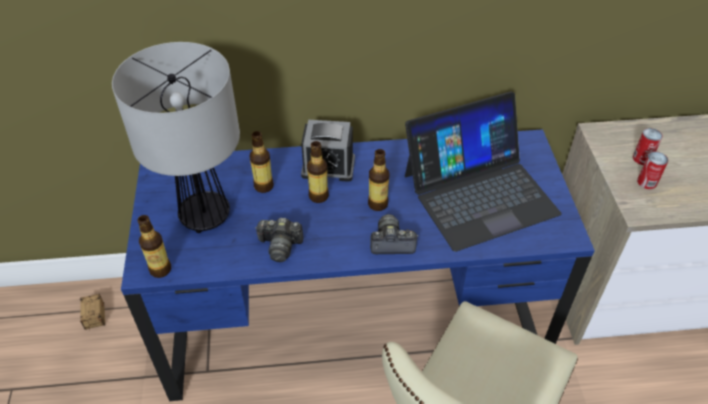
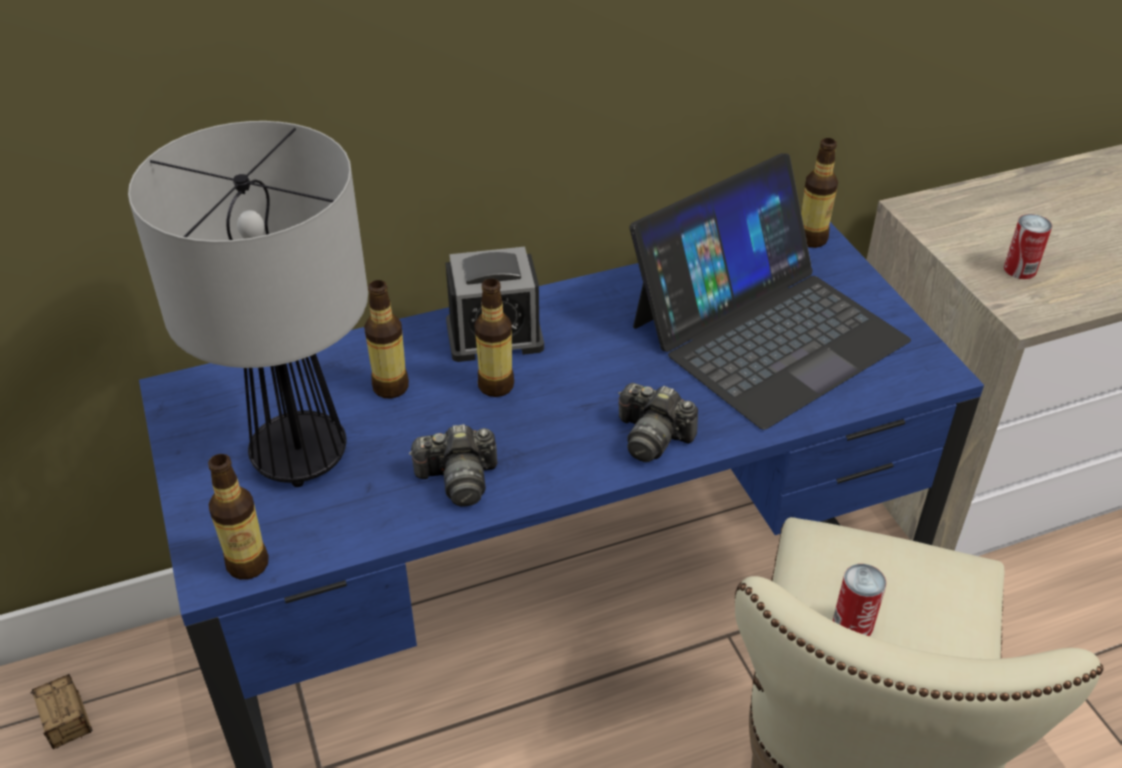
camera: 15 degrees left, 5 degrees down
(378, 204) = (604, 379): bottle -> bottle (811, 239)
(391, 243) = (652, 437): camera -> camera turned 135 degrees counterclockwise
(642, 158) = (997, 236): can -> can (852, 624)

